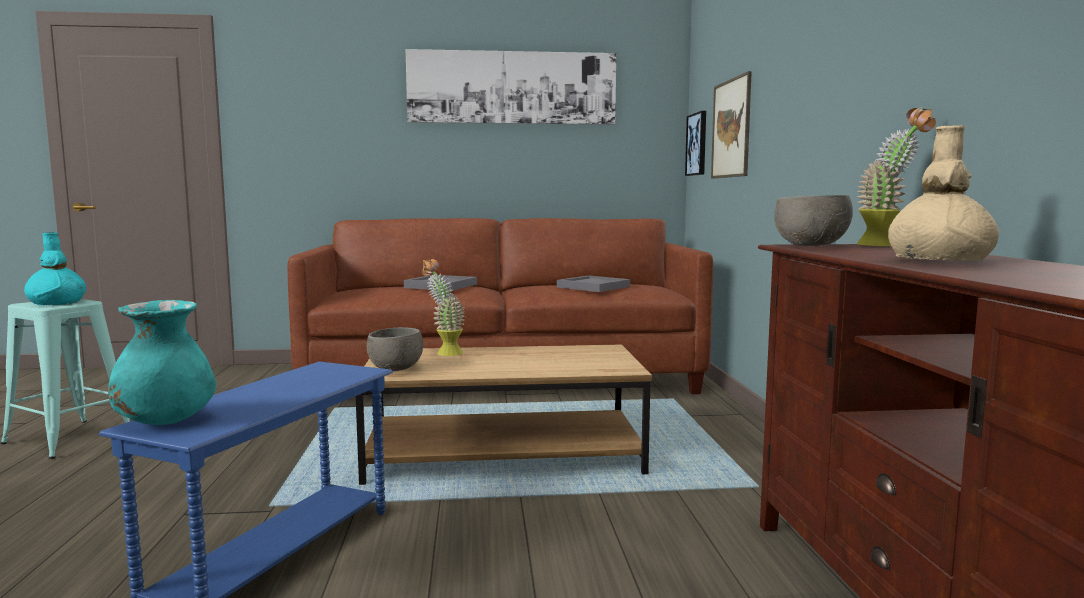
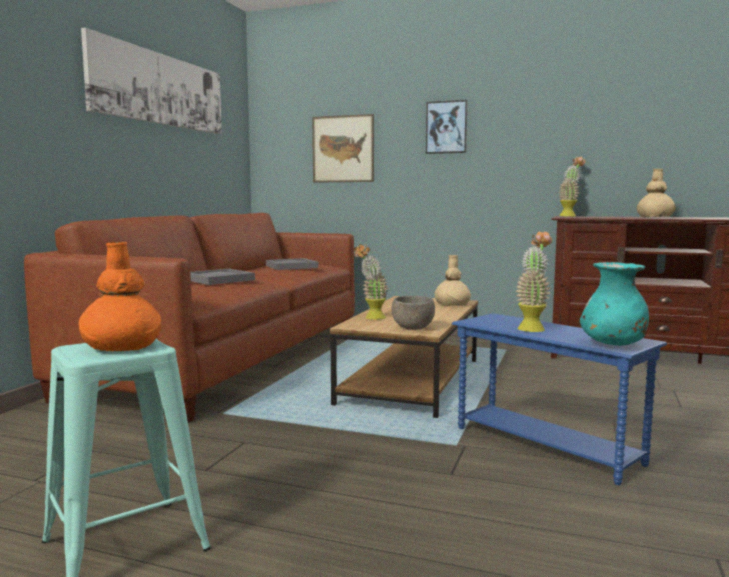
camera: 65 degrees left, 0 degrees up
(57, 303) = (122, 346): turquoise vase -> orange vase
(280, 387) = (532, 328): none -> potted plant
(586, 368) = (452, 304): none -> beige vase
(697, 144) = (277, 156): picture -> picture (446, 127)
(810, 246) = (572, 217): grey bowl -> none

